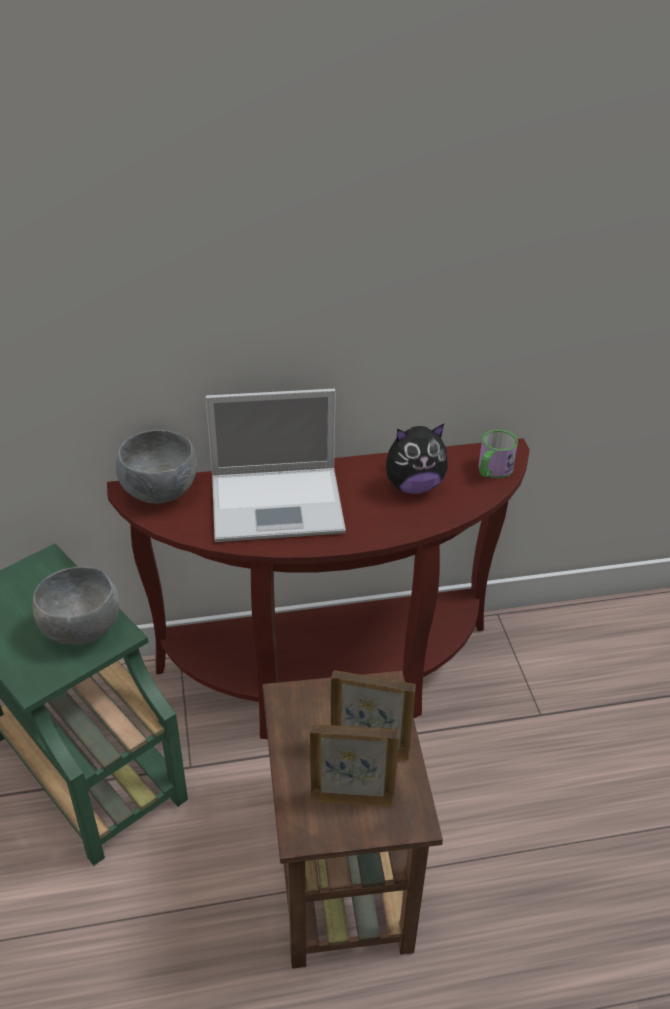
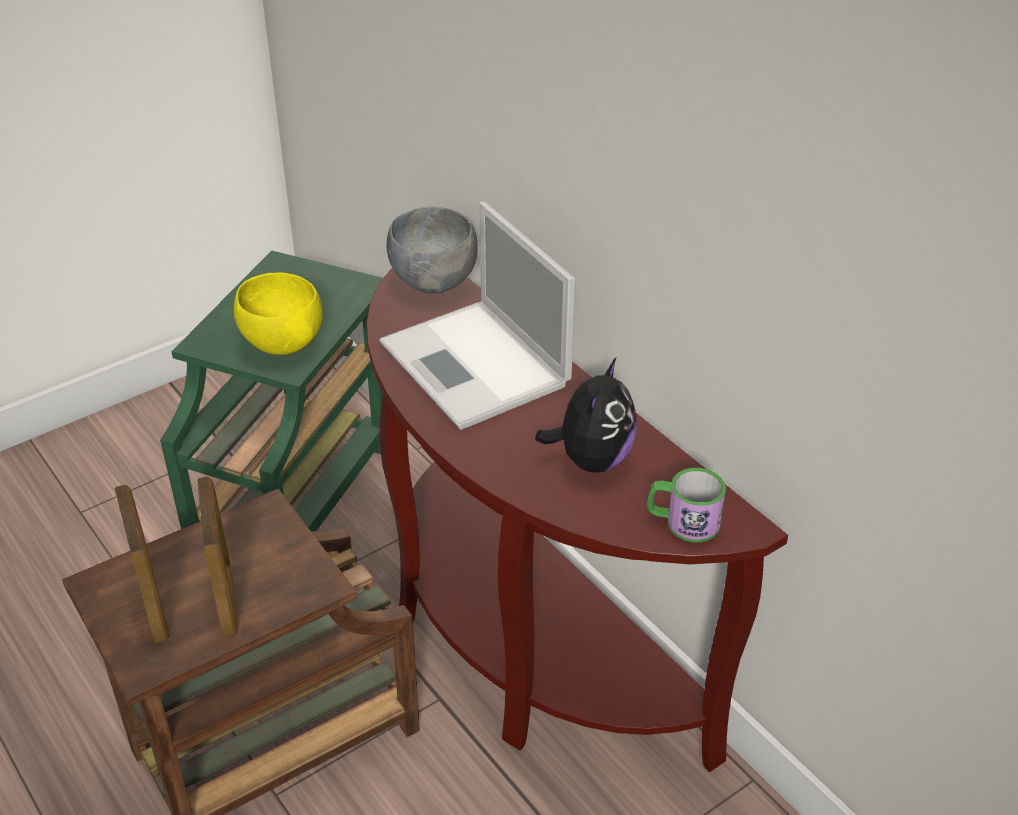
camera: 65 degrees right, 0 degrees up
(83, 631) = (282, 344): grey bowl -> yellow bowl
(413, 486) = (591, 459): plush toy -> plush toy turned 120 degrees counterclockwise

